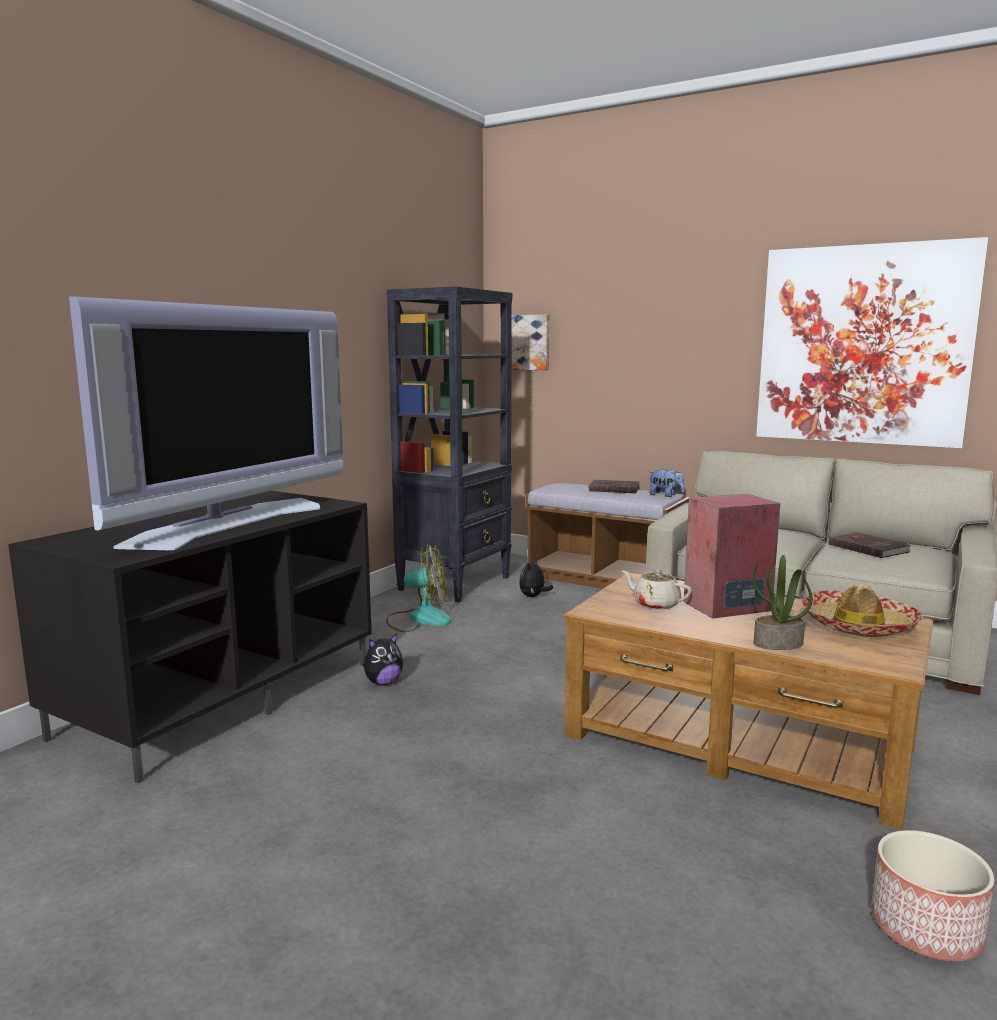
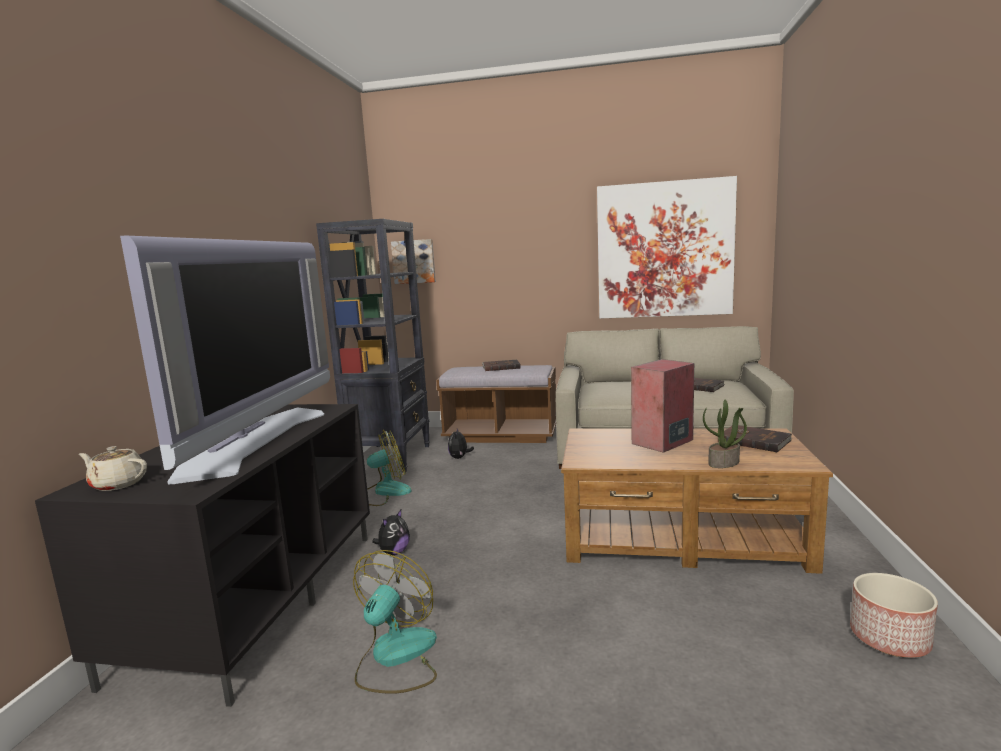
camera: 20 degrees left, 0 degrees up
(308, 782) = (395, 657): none -> fan
(655, 604) = (615, 449): beige teapot -> beige teapot (118, 484)
(665, 495) = (541, 367): plush toy -> none
(858, 625) = (753, 440): hat -> brown book

